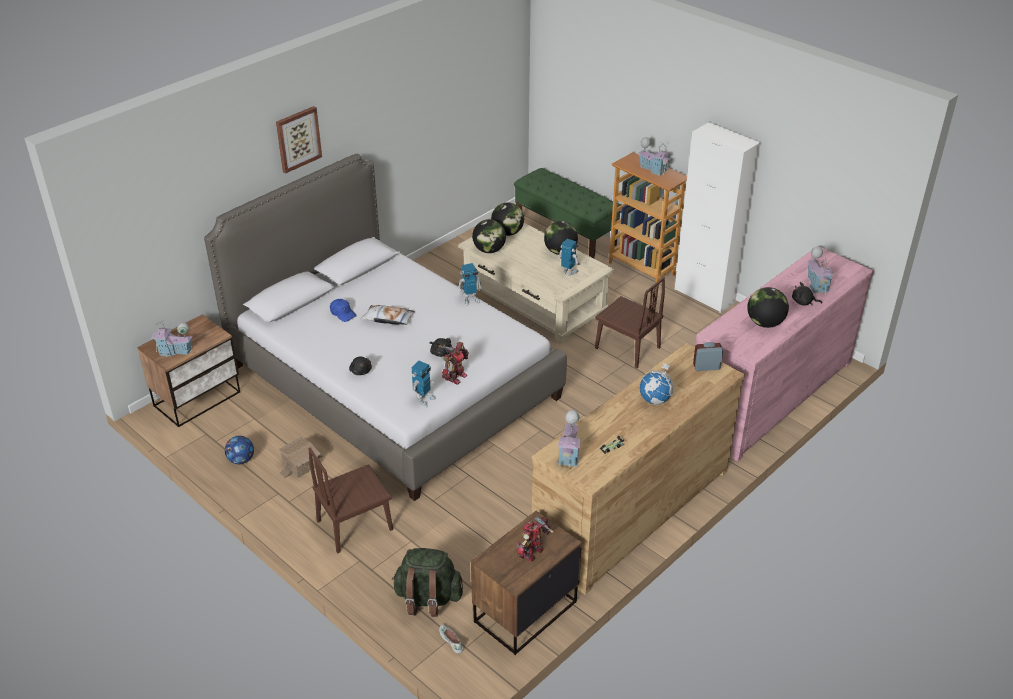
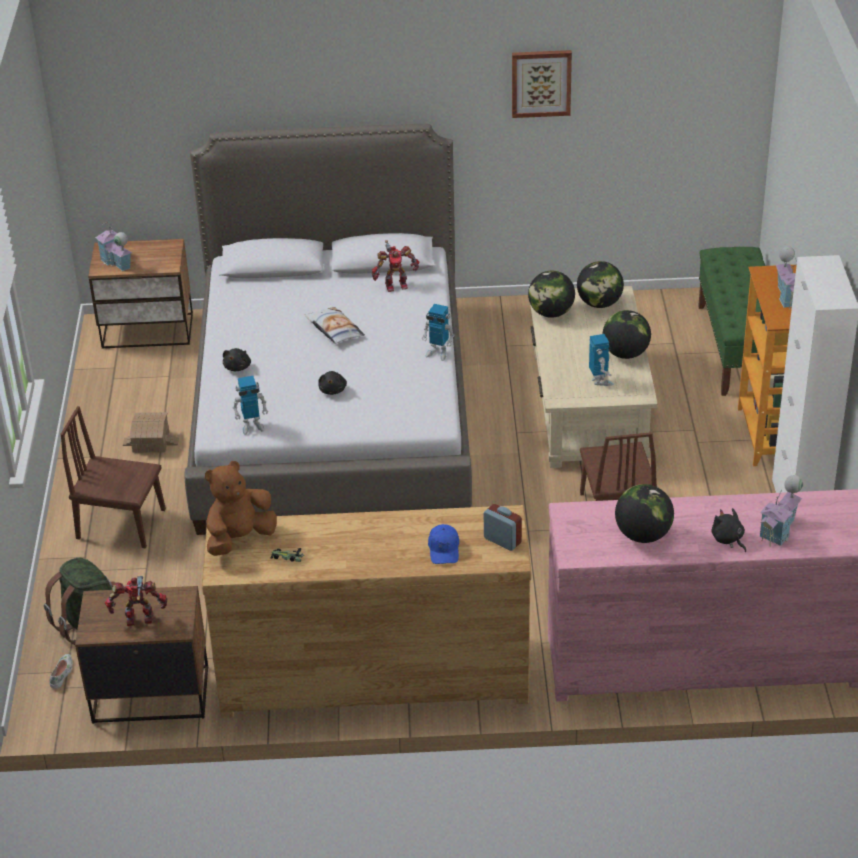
camera: 45 degrees right, 0 degrees up
(241, 460) = (110, 408): football -> none
(298, 139) = (347, 79): picture -> picture (541, 83)
(343, 313) = (301, 302): blue cap -> blue cap (444, 549)
(455, 377) = (311, 421): toy robot -> toy robot (395, 285)
(569, 454) = (239, 539): toy house -> brown plush toy
(655, 400) = (397, 540): globe -> none

